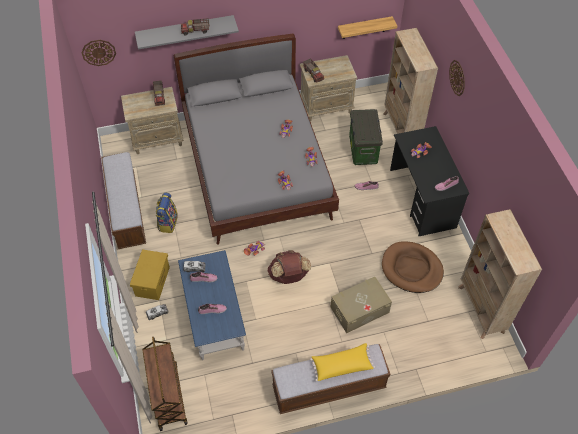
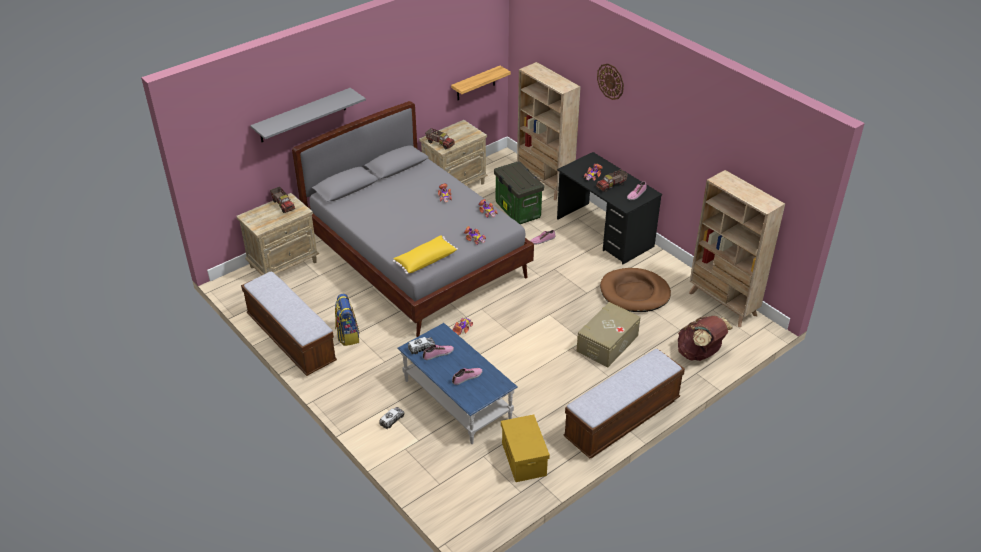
camera: 25 degrees left, 15 degrees down
(98, 52) = (212, 160): wall clock -> none
(152, 281) = (366, 393): yellow storage box -> yellow storage box (523, 458)
(168, 396) = (455, 490): brown cart -> none
(195, 31) = (319, 109): toy truck -> toy truck (611, 186)
(289, 276) = (515, 339): brown backpack -> brown backpack (699, 353)
(341, 365) = (634, 377): yellow pillow -> yellow pillow (425, 260)

